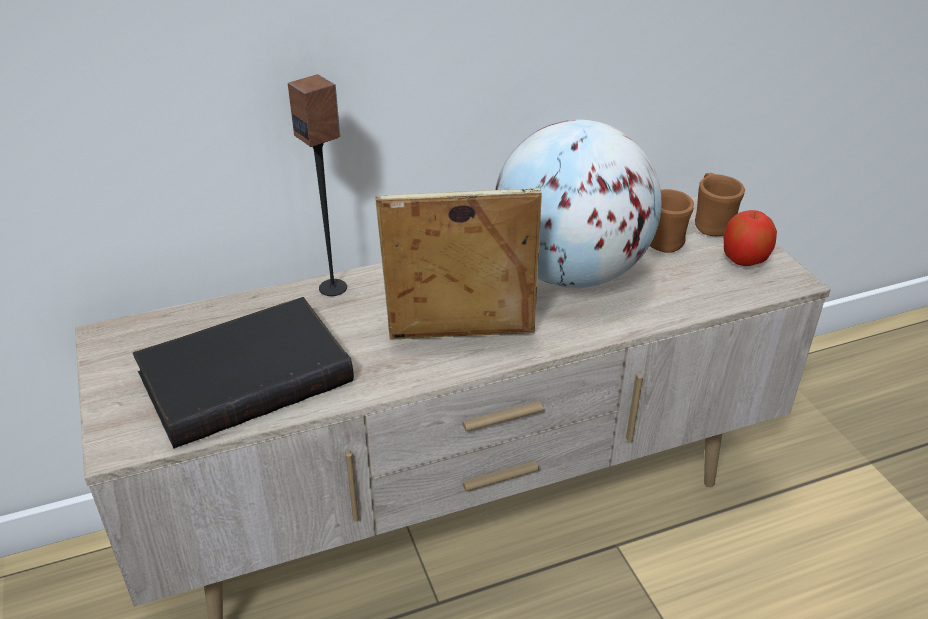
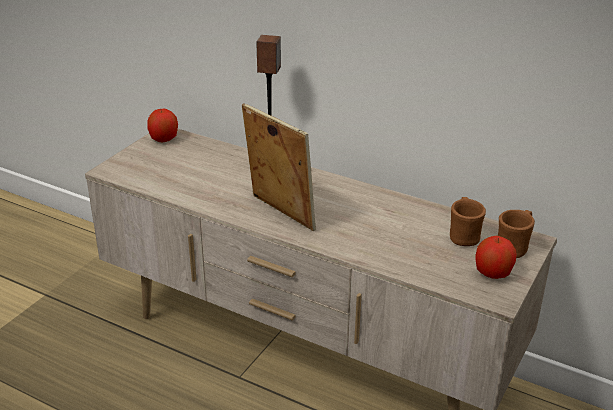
camera: 50 degrees right, 5 degrees down
(121, 346) = (163, 139): none -> apple
(245, 375) = (182, 174): black book -> none
(570, 273) = (384, 221): globe -> none

